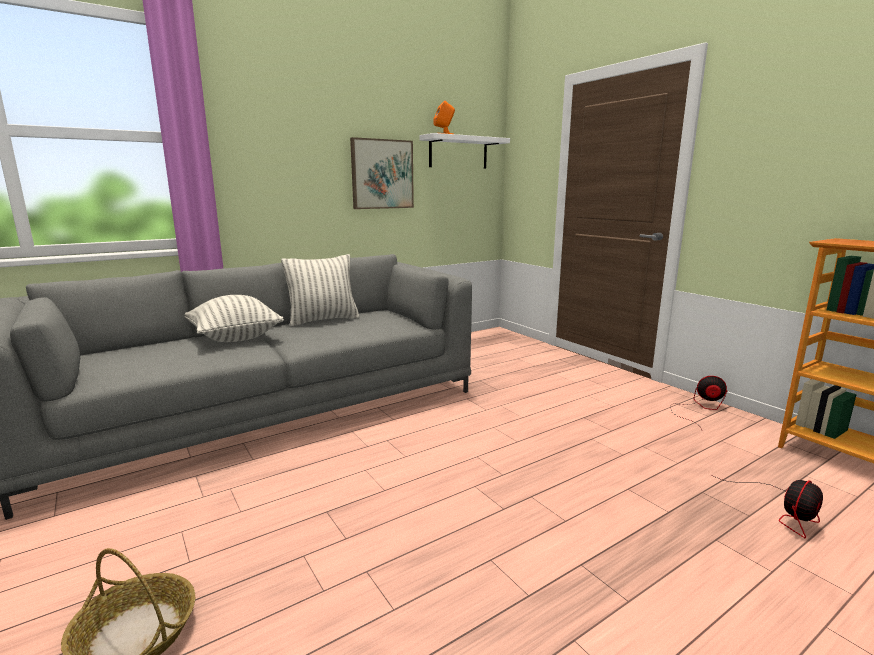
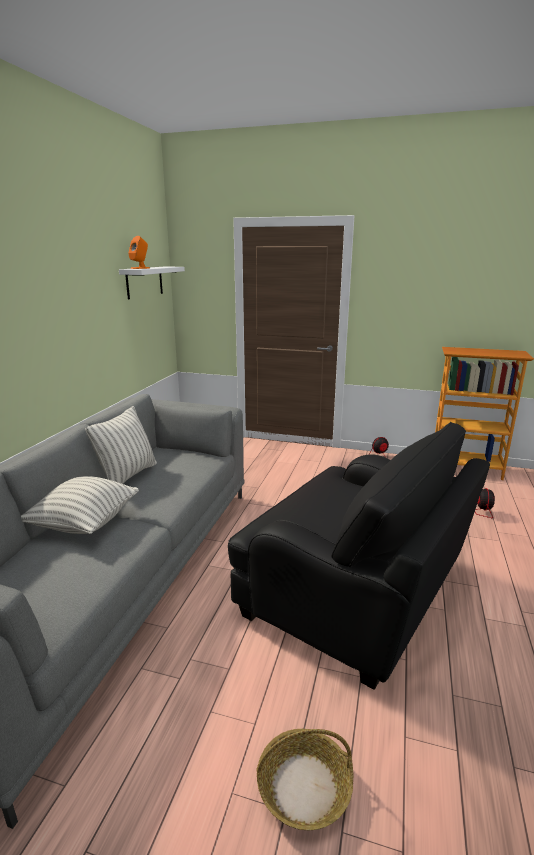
camera: 40 degrees left, 5 degrees up
(382, 174) = (97, 313): picture -> none
(441, 520) = (355, 595): none -> black armchair

